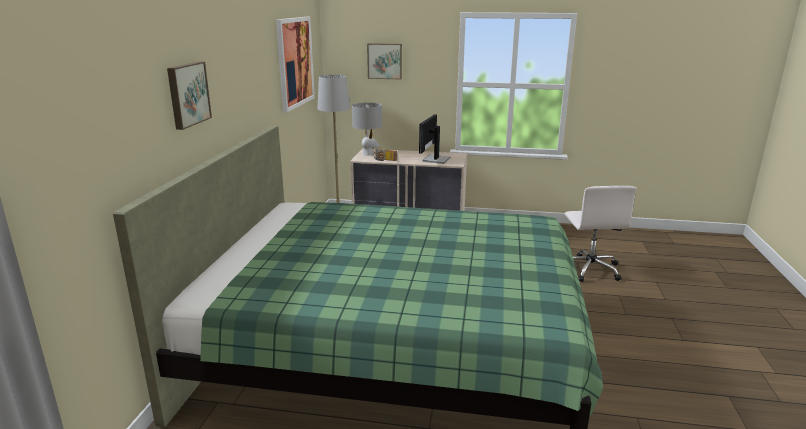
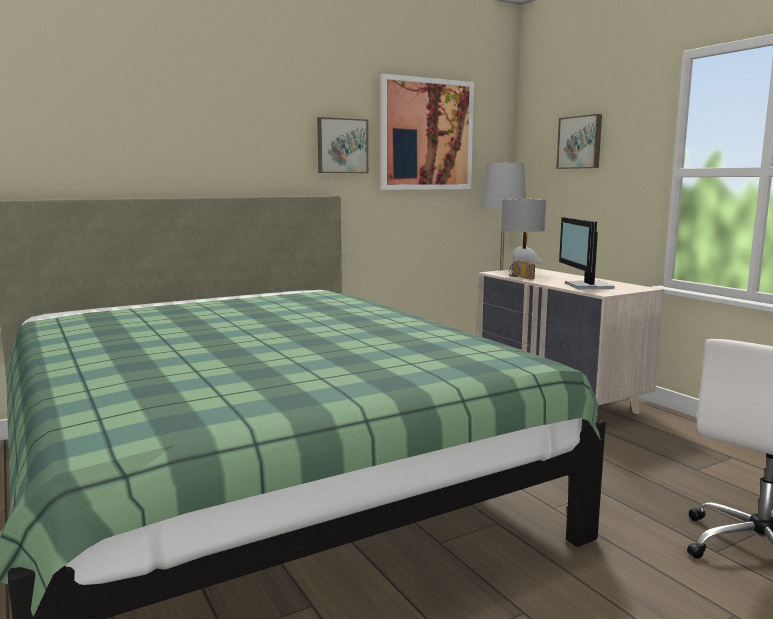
camera: 50 degrees right, 10 degrees down
(187, 94) = (154, 122): picture -> picture (341, 146)
(435, 159) = (587, 286): monitor -> monitor turned 75 degrees counterclockwise

